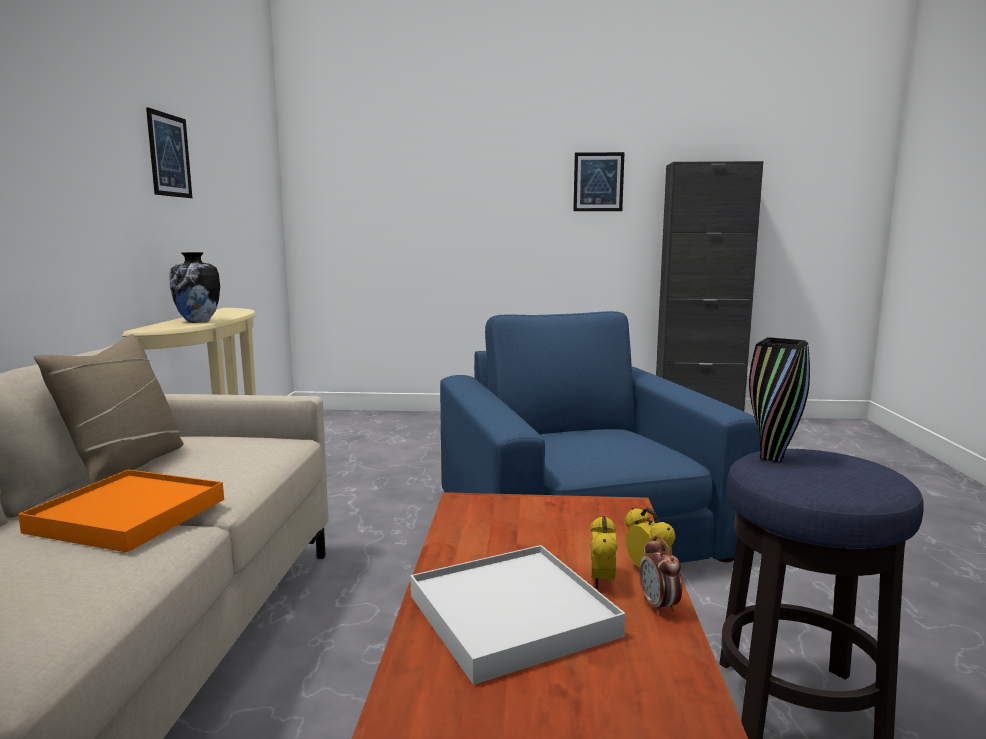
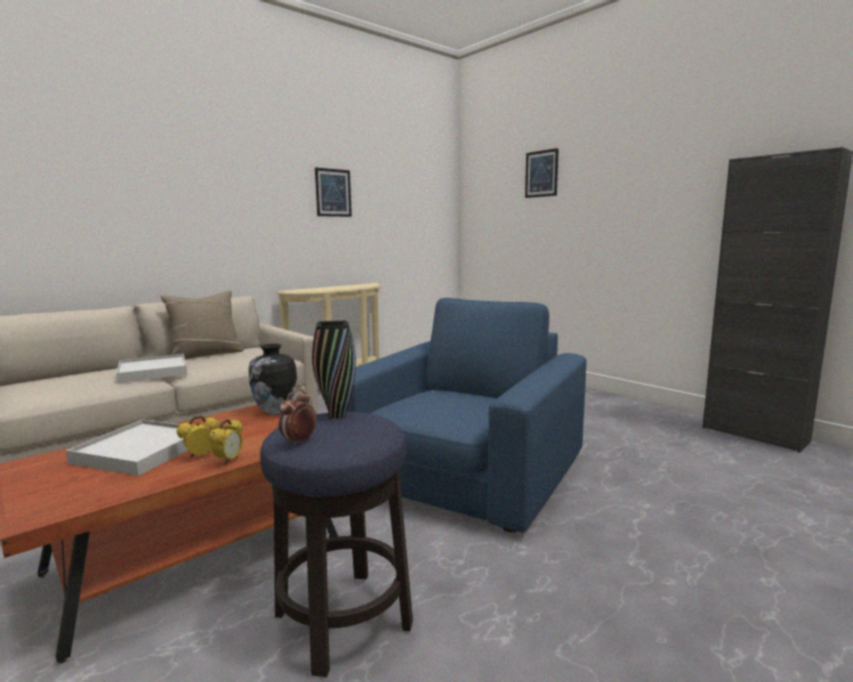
camera: 45 degrees right, 0 degrees up
(128, 515) = (153, 371): orange tray -> white tray
(198, 321) = (324, 289): vase -> vase (275, 411)
(598, 182) = (674, 185): picture -> picture (541, 173)
(659, 606) = (183, 474): alarm clock -> alarm clock (299, 441)

